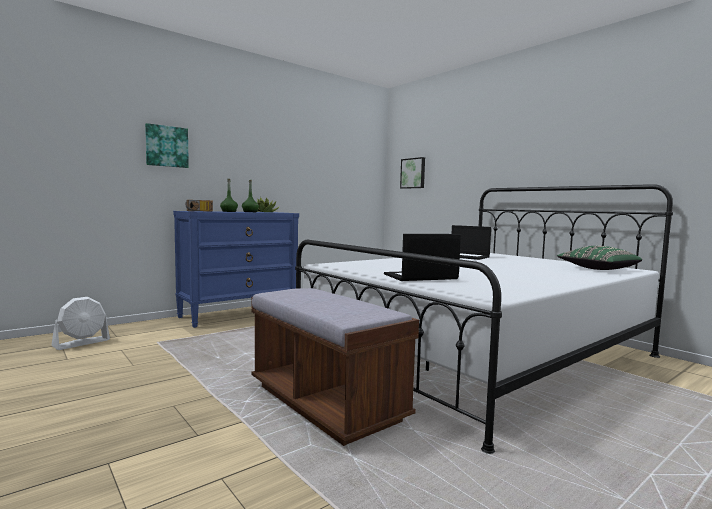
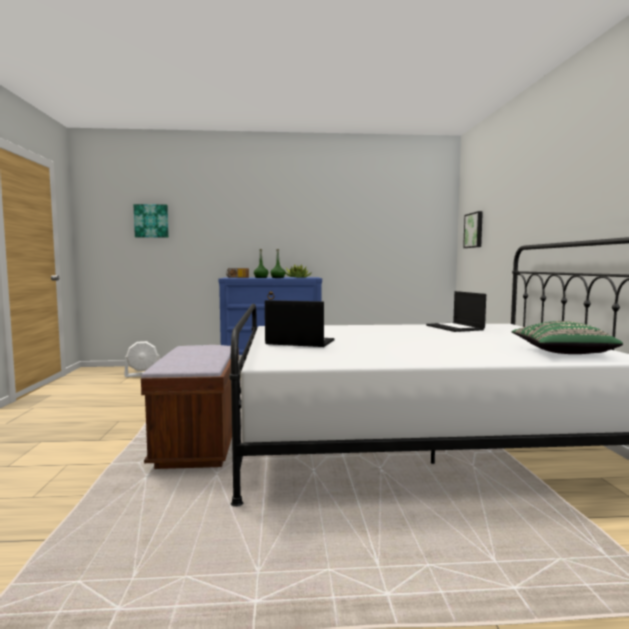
camera: 35 degrees right, 0 degrees up
(166, 146) = (219, 225): picture -> picture (151, 221)

